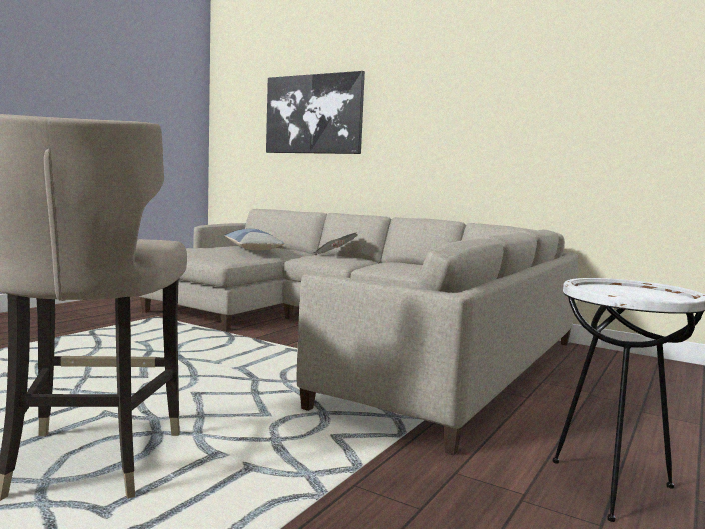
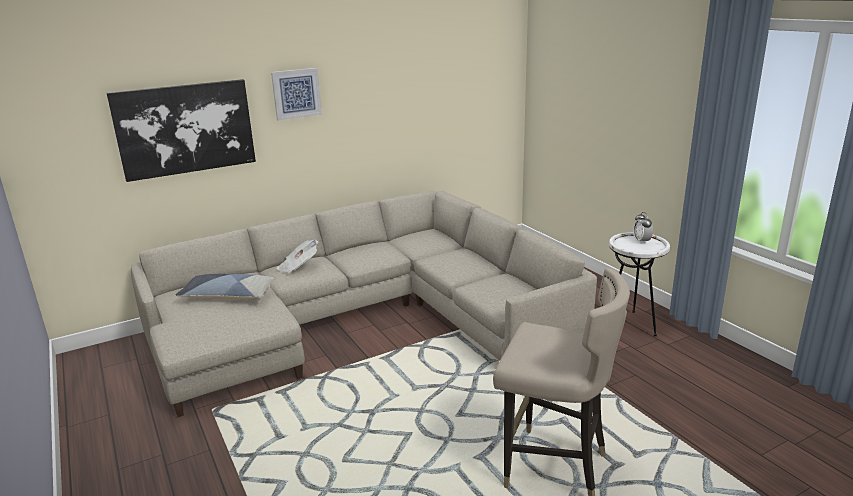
camera: 60 degrees left, 15 degrees up
(410, 89) = (296, 93): none -> picture
(652, 294) = (641, 241): none -> alarm clock

